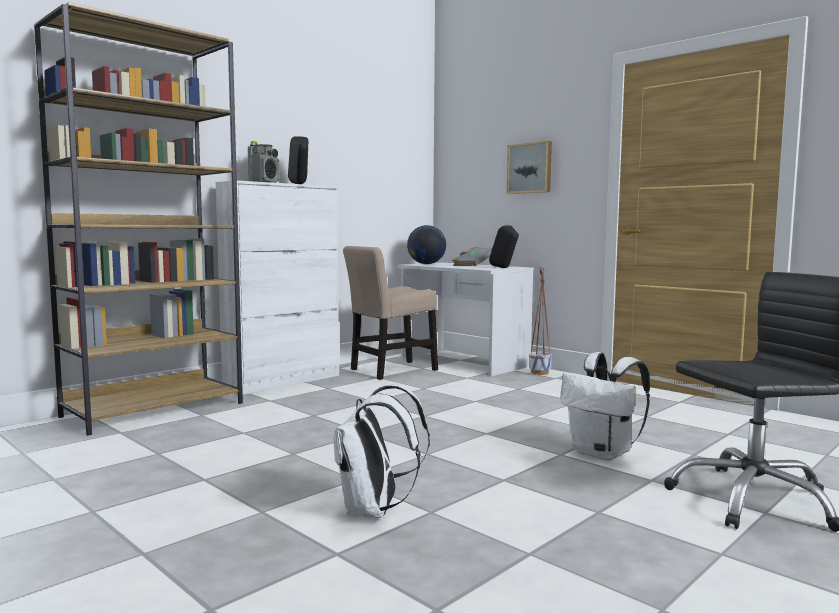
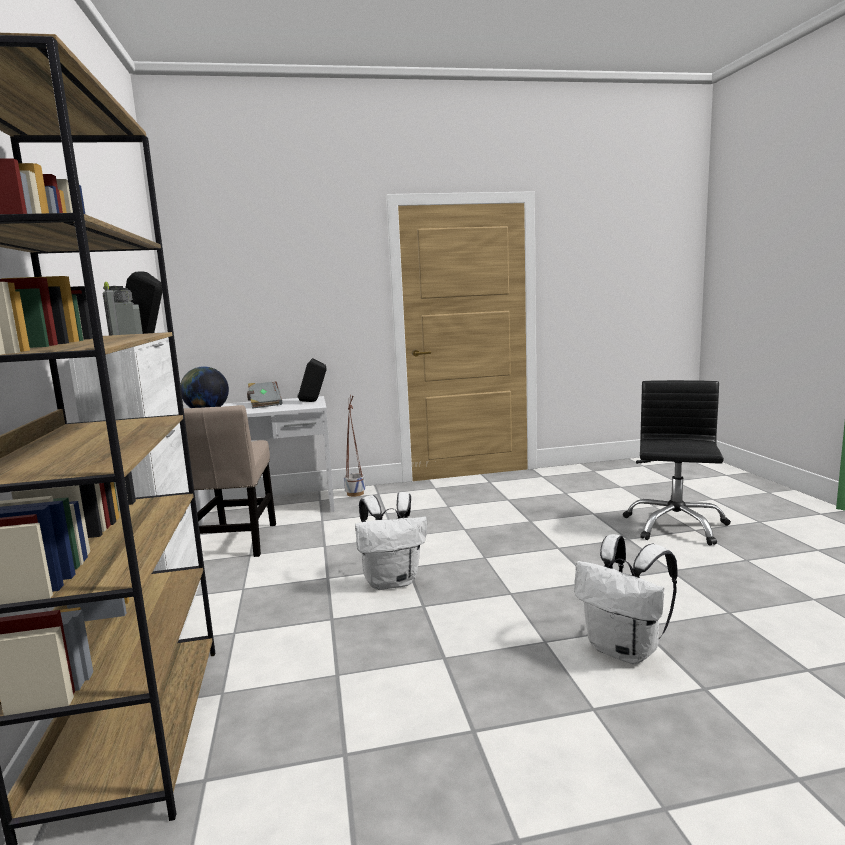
camera: 55 degrees left, 5 degrees up
(530, 168) = (305, 297): picture -> none
(603, 453) = (569, 535): white backpack -> white backpack (392, 581)

